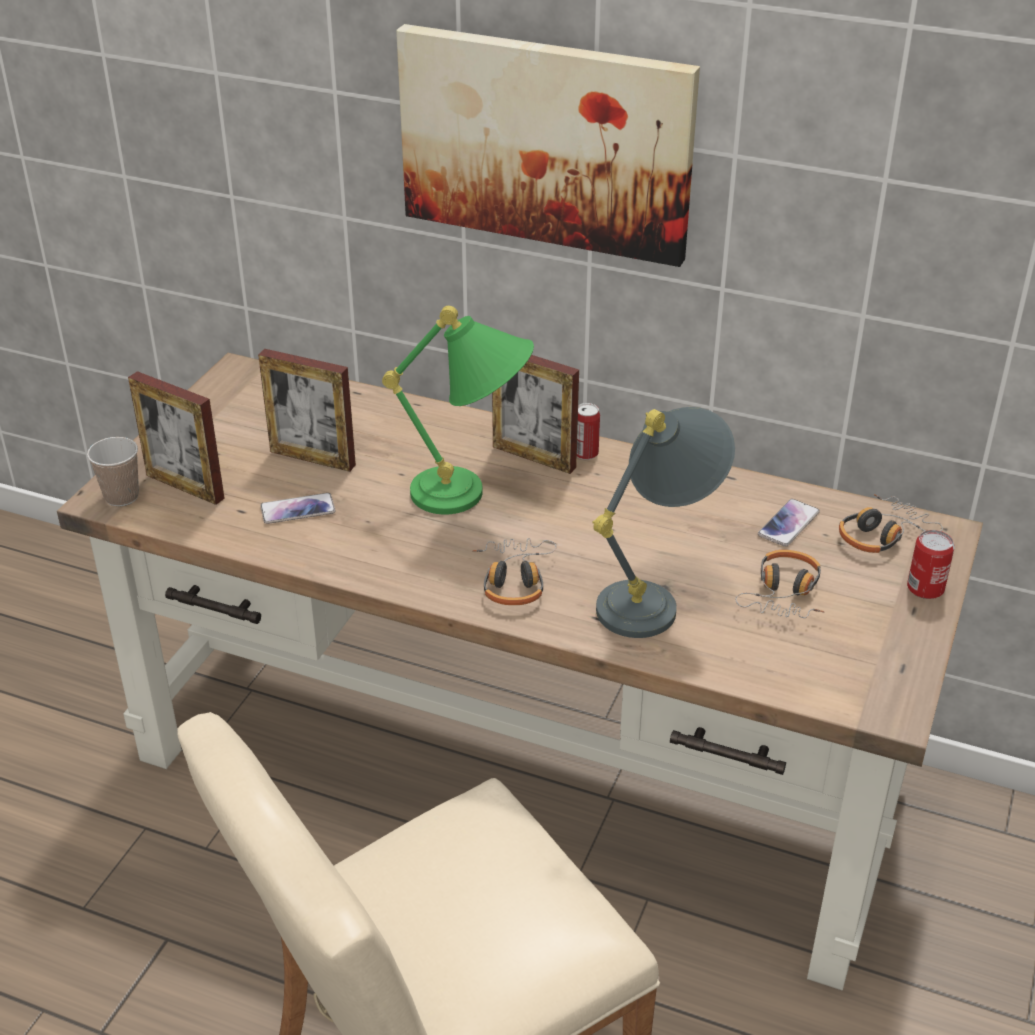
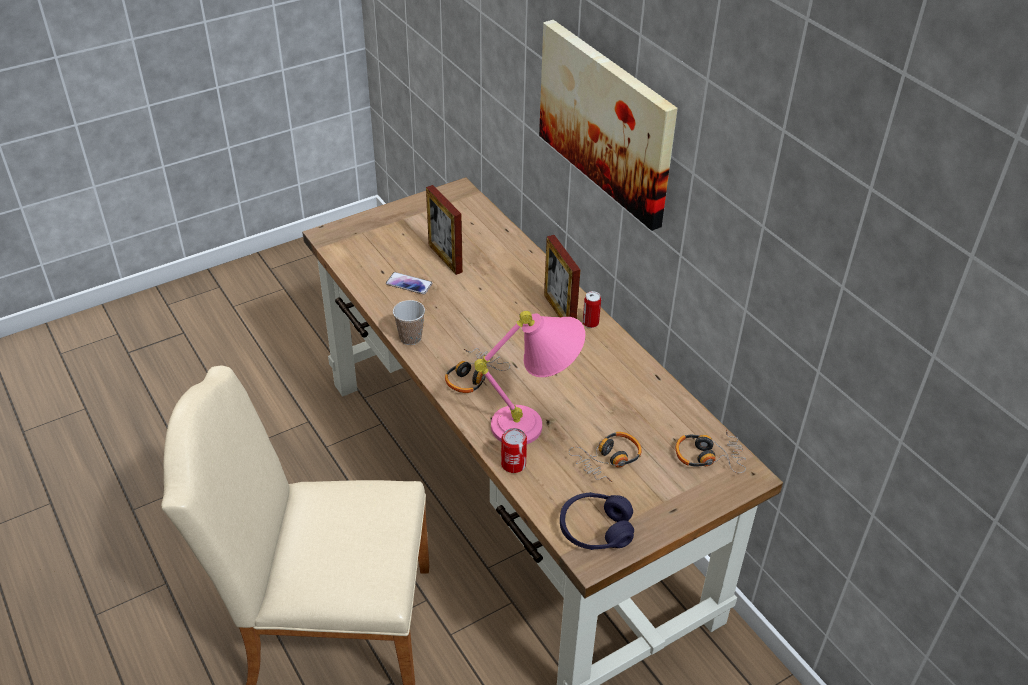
camera: 35 degrees right, 5 degrees up
(121, 496) = (336, 237): cup -> cup (410, 338)
(185, 486) = (370, 245): picture frame -> none
(473, 497) = (502, 319): green table lamp -> none
(657, 598) = (536, 425): grey table lamp -> pink table lamp
(788, 524) = (659, 422): phone -> none
(860, 677) = (595, 530): none -> purple headphones
(925, 588) = (696, 501): can -> can (513, 464)

